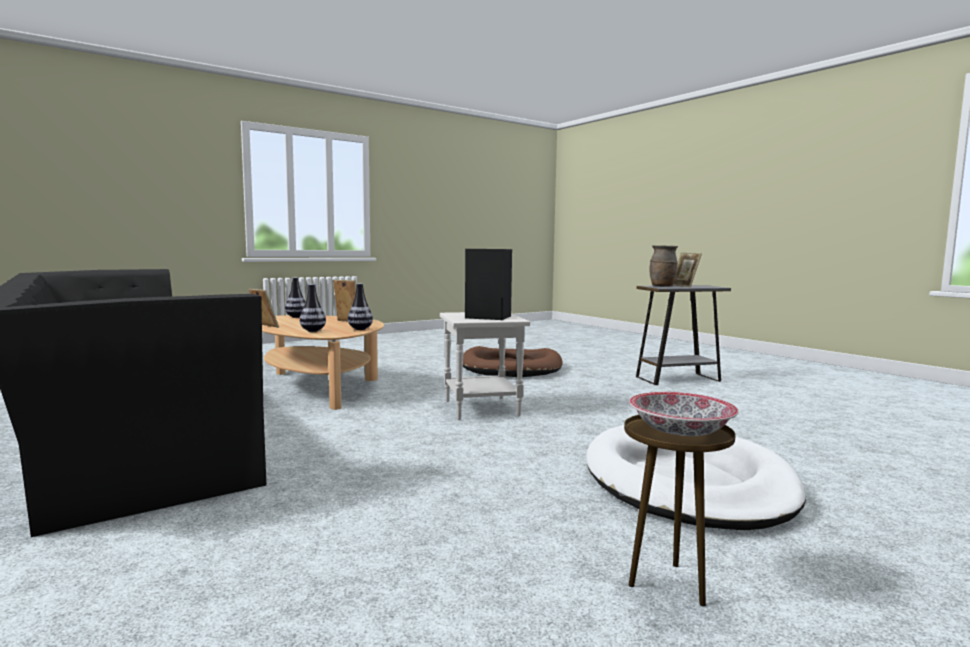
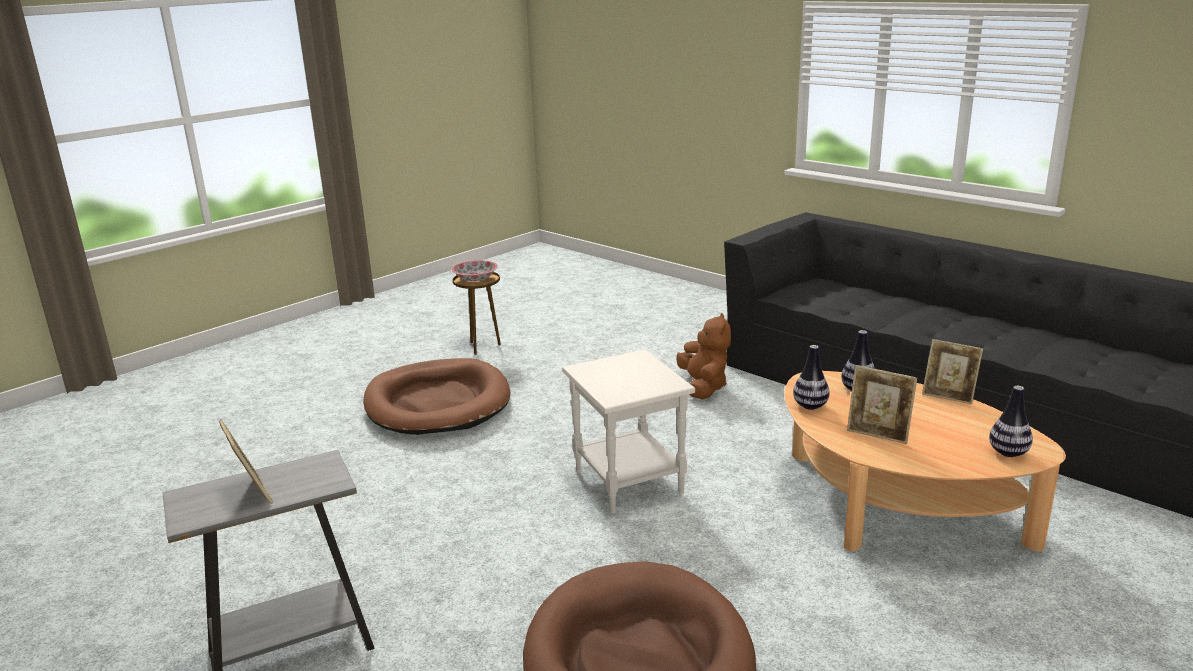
camera: 170 degrees right, 15 degrees up
(337, 462) = (703, 387): none -> brown plush toy
(489, 317) = (615, 372): black speaker -> none
(662, 286) = (308, 477): brown vase -> none
(687, 483) = (437, 403): white dog bed -> brown dog bed

